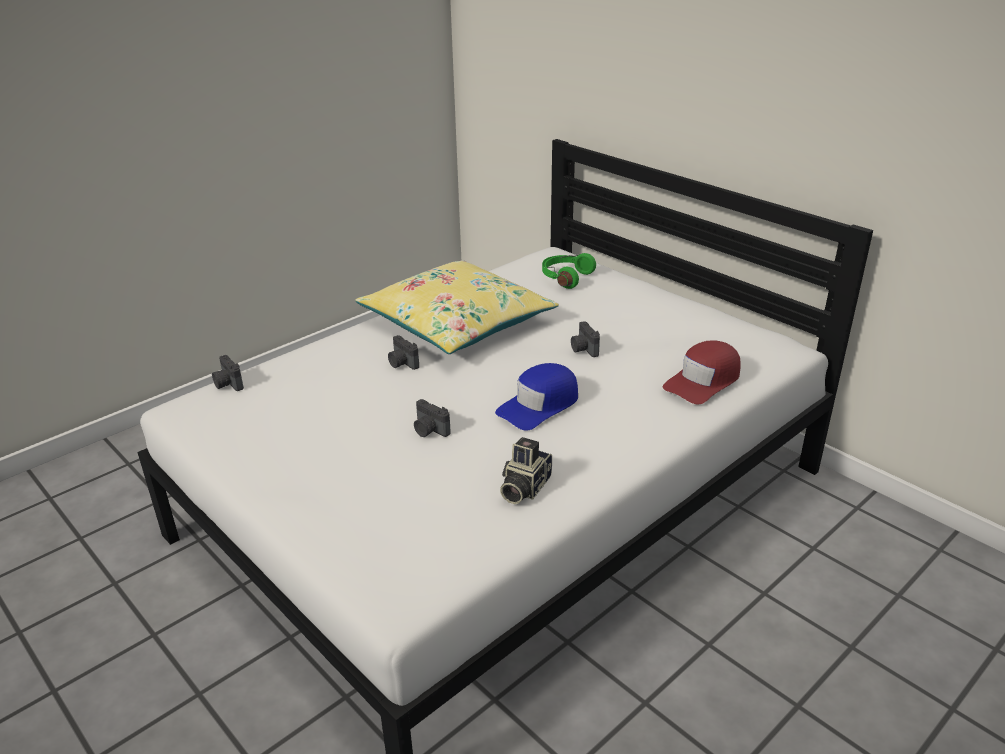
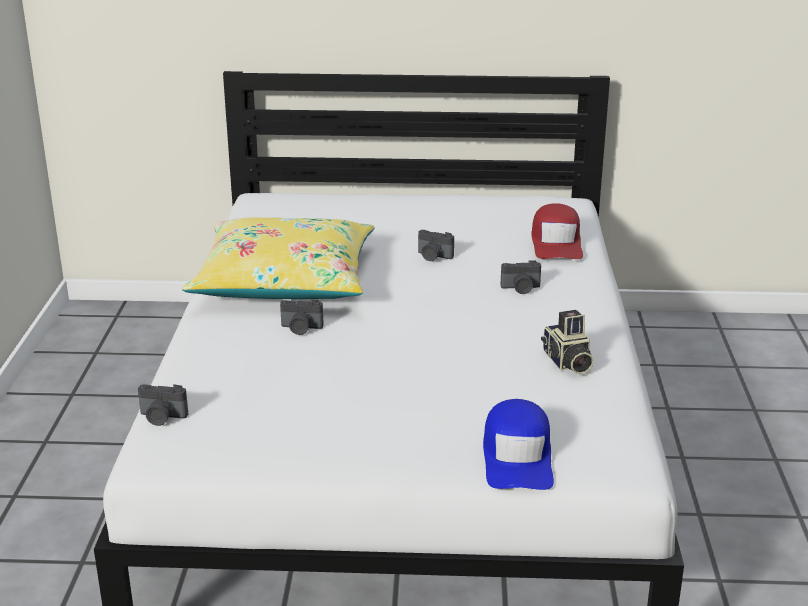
camera: 45 degrees left, 5 degrees down
(429, 430) = (425, 363): camera -> camera (521, 288)
(539, 405) = (475, 307): blue cap -> blue cap (518, 457)
(565, 277) = (311, 212): green headphones -> none

